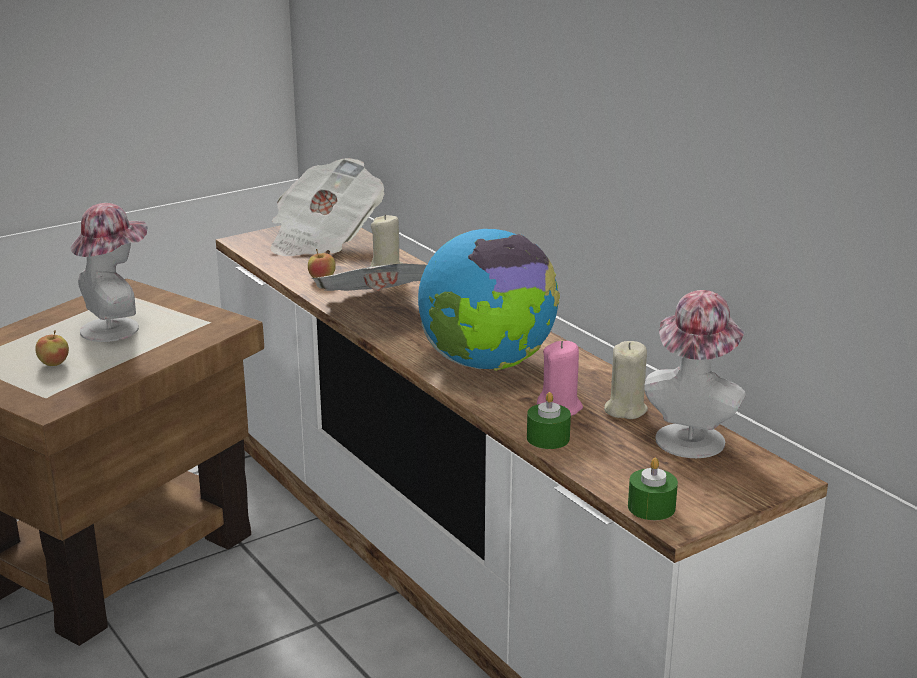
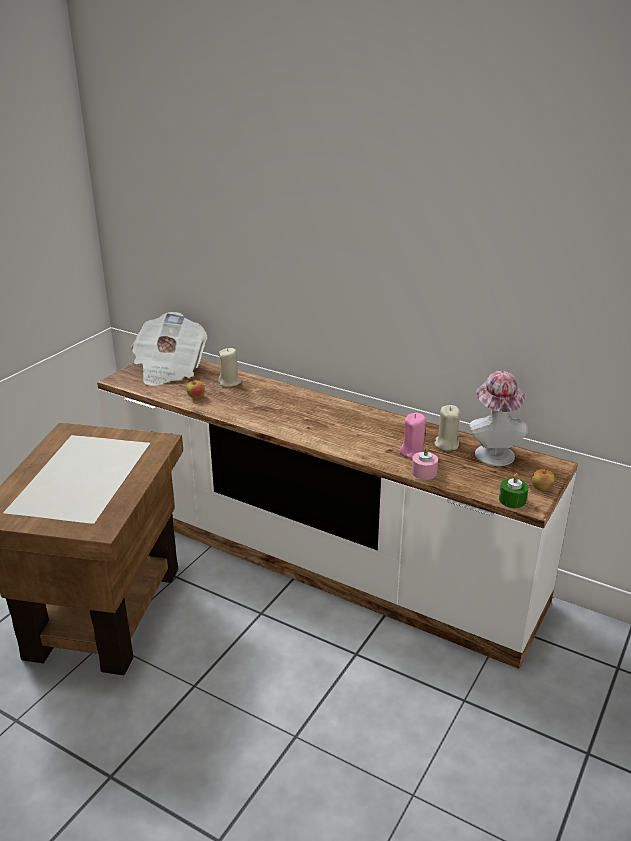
camera: 25 degrees left, 5 degrees up
(54, 363) = (74, 497): apple -> apple (541, 488)
(117, 327) = (92, 460): hat -> none
(378, 312) = (253, 413): newspaper -> none
(487, 364) = (348, 433): globe -> none
(548, 438) = (424, 472): green candle -> pink candle

